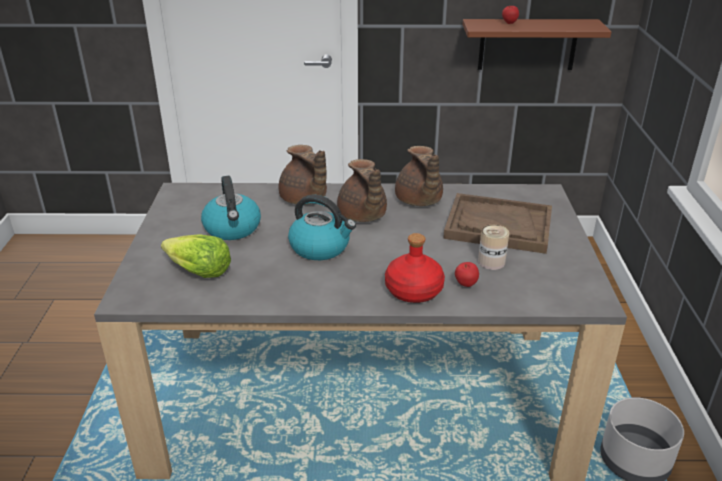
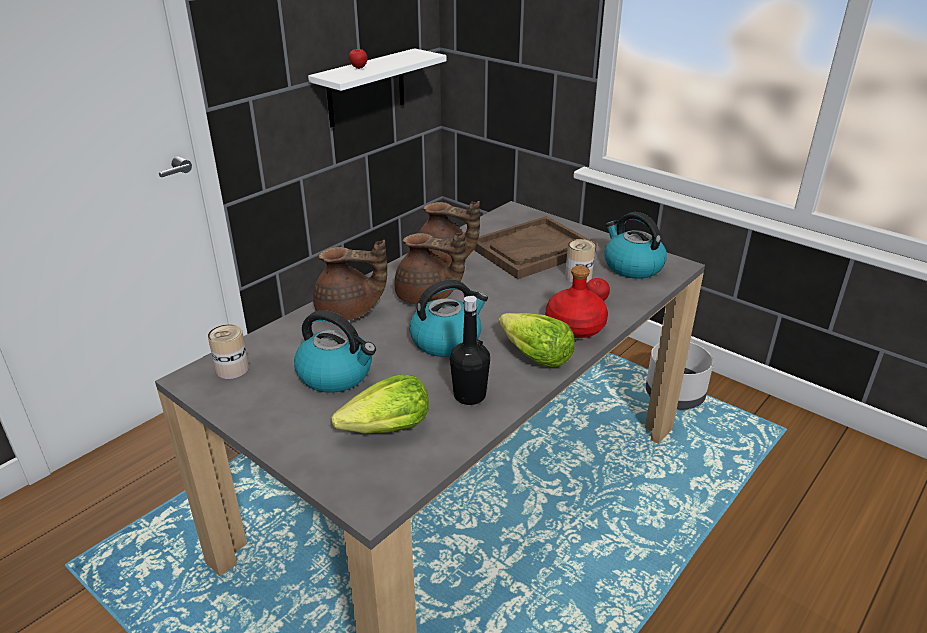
camera: 50 degrees left, 0 degrees up
(198, 196) = (232, 369): none -> can
(268, 284) = (469, 396): none -> black bottle
(348, 290) = (534, 356): none -> lettuce
(527, 44) = (366, 88): brown shelf -> white shelf
(552, 280) = (632, 266): none -> kettle

